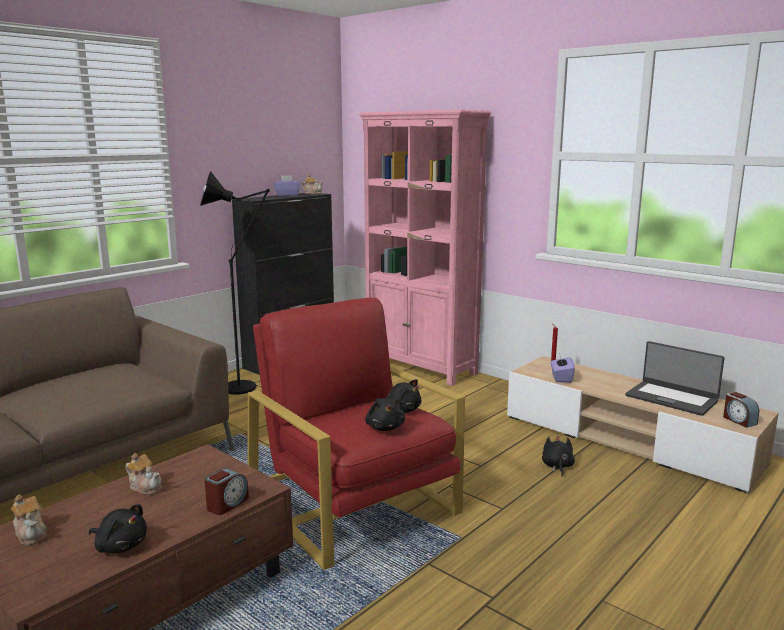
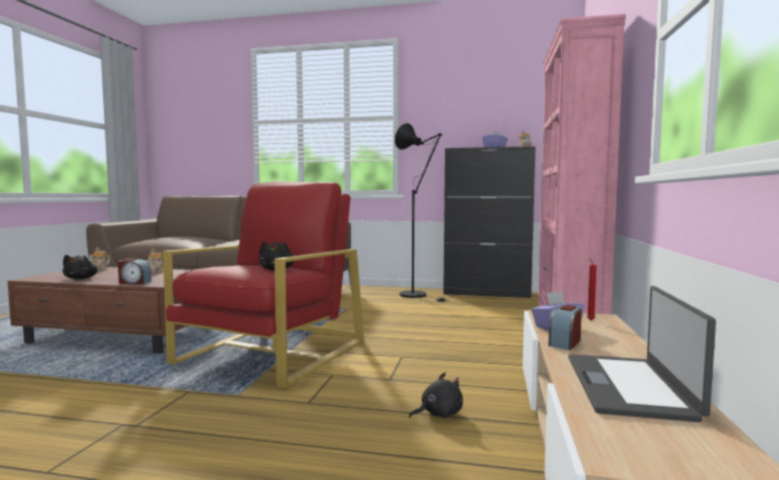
camera: 60 degrees right, 10 degrees down
(385, 427) = (231, 269): black plush toy -> none
(739, 420) = (643, 449): alarm clock -> alarm clock (564, 343)

